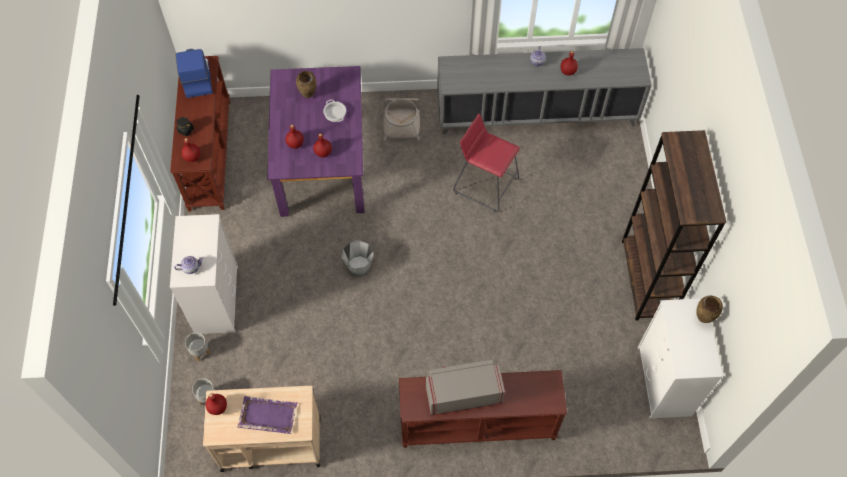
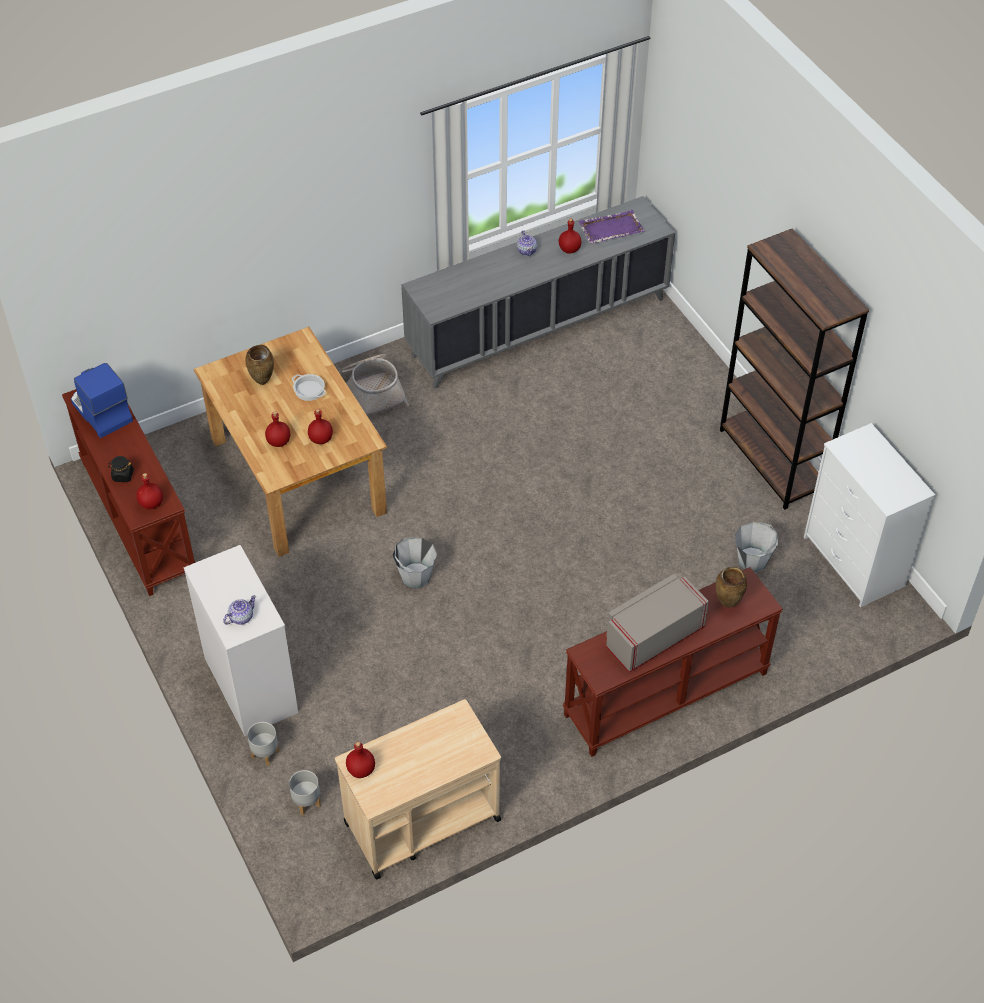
camera: 25 degrees left, 10 degrees down
(267, 415) = (429, 753): purple tray -> purple tray (610, 229)
(323, 163) = (299, 475): purple dining table -> brown dining table
(485, 185) = (521, 427): red stool -> none
(591, 350) = (752, 560): none -> grey bucket
(702, 318) = (880, 444): brown vase -> brown vase (727, 603)

